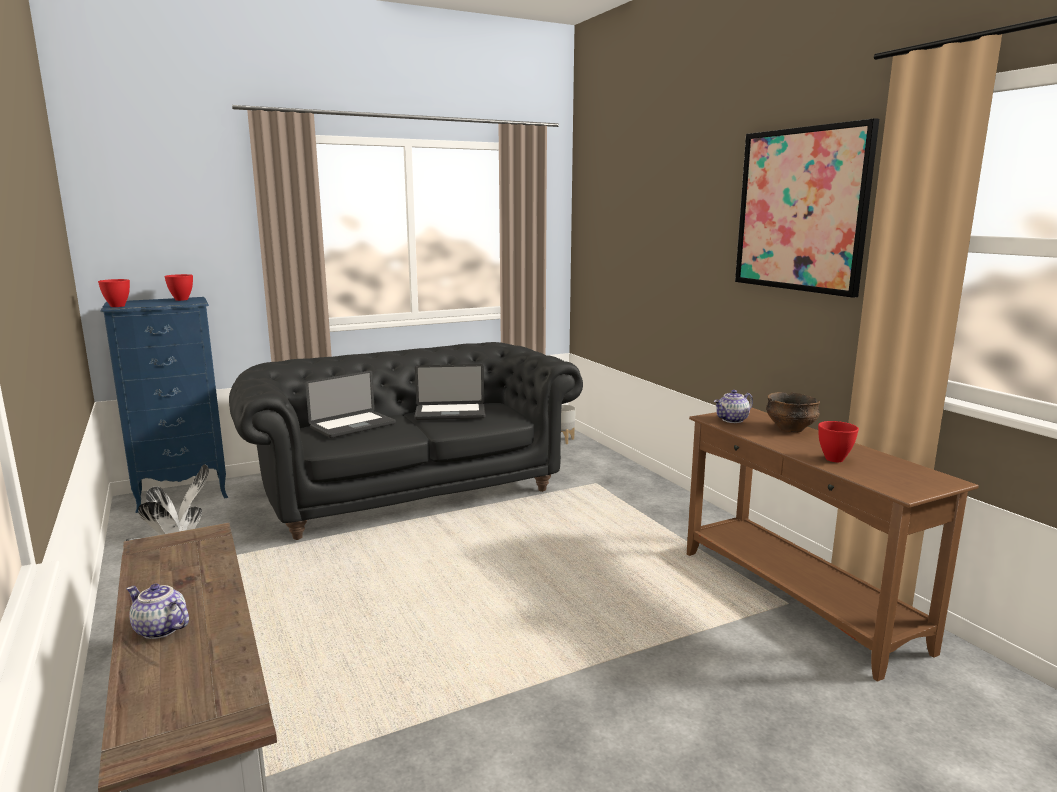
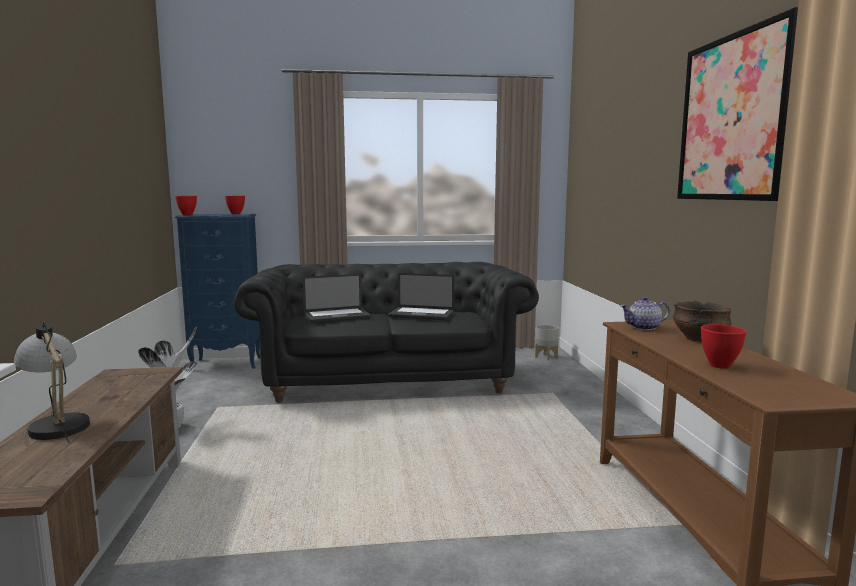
camera: 20 degrees right, 5 degrees down
(159, 630) = (56, 424): teapot -> table lamp

